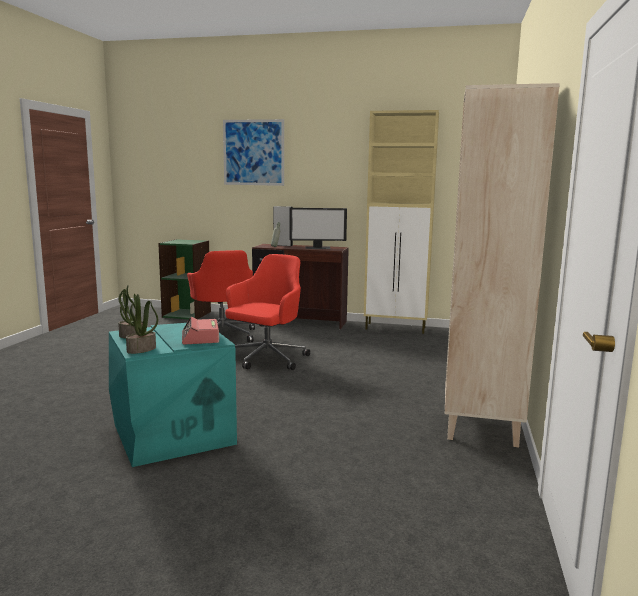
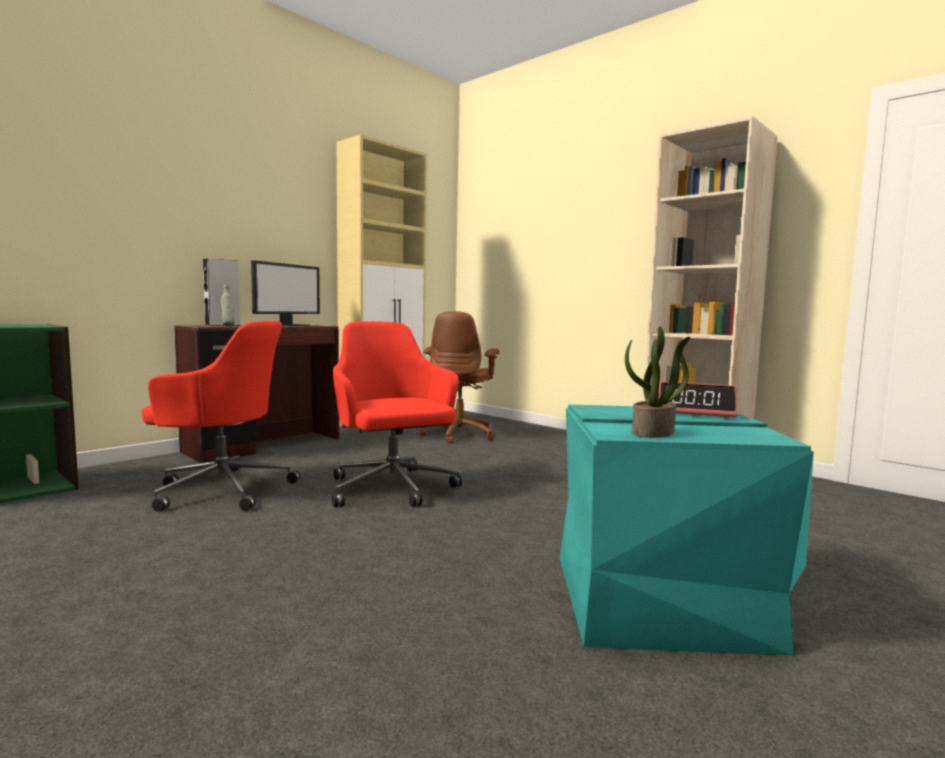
camera: 60 degrees left, 5 degrees down
(141, 350) = (754, 435): potted plant -> none
(253, 152) = (146, 160): picture -> none
(412, 348) = (459, 435): none -> brown office chair

